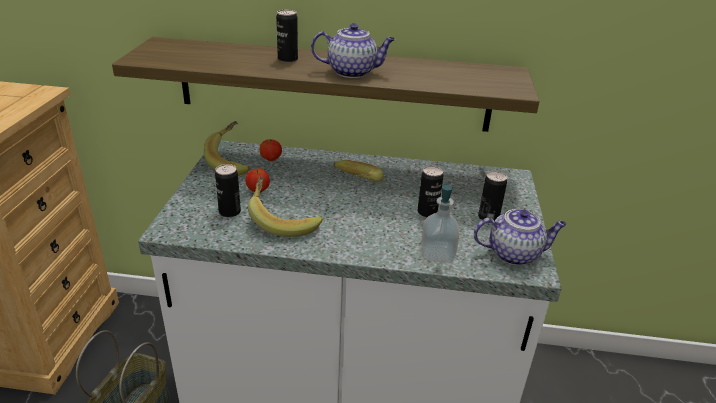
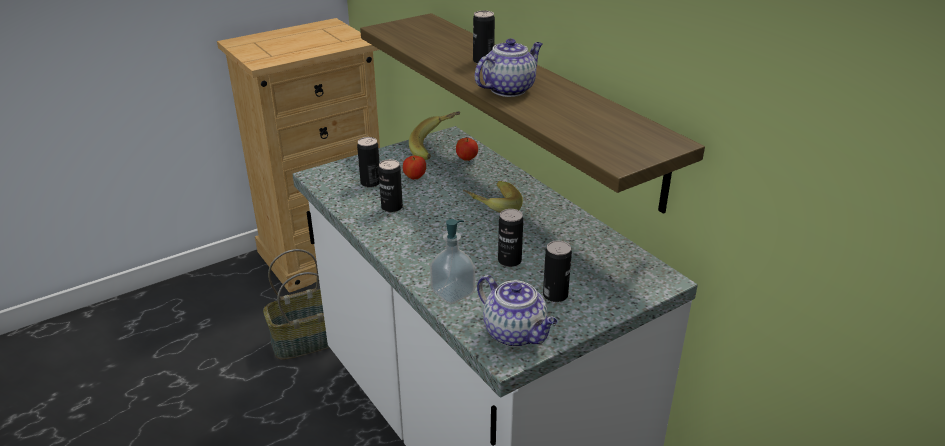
camera: 50 degrees right, 0 degrees up
(283, 221) = (392, 207): banana -> can
(353, 72) = (509, 89): teapot -> teapot turned 90 degrees counterclockwise

